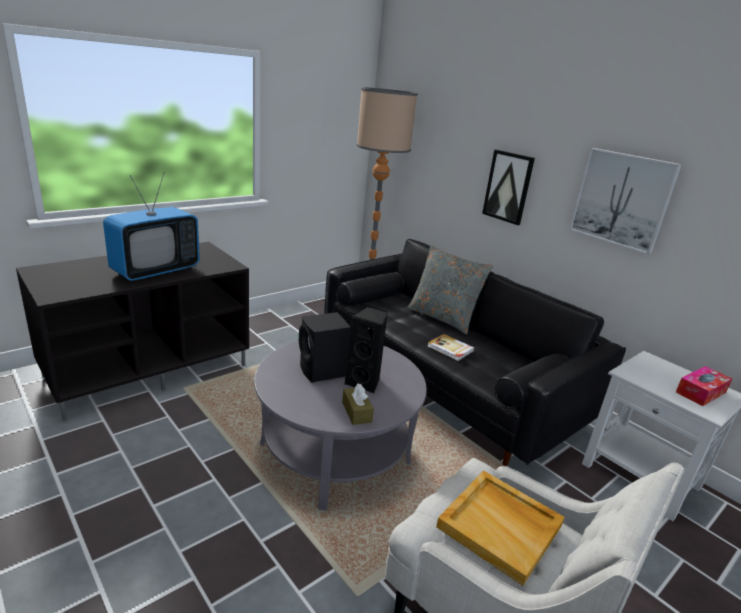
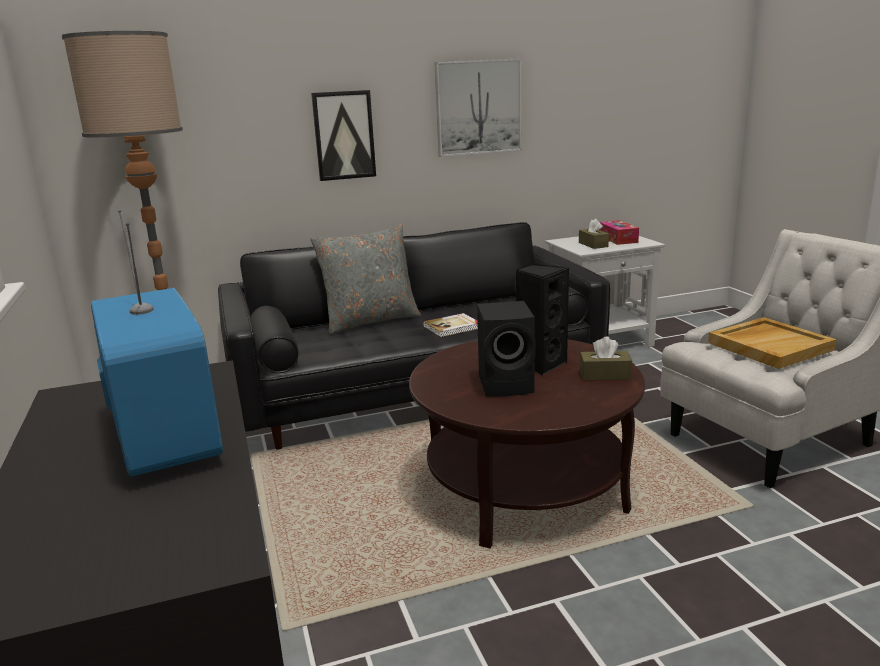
camera: 65 degrees left, 5 degrees down
(335, 453) = (525, 488): grey coffee table -> brown coffee table
(656, 377) = (593, 244): none -> brown tissue box

